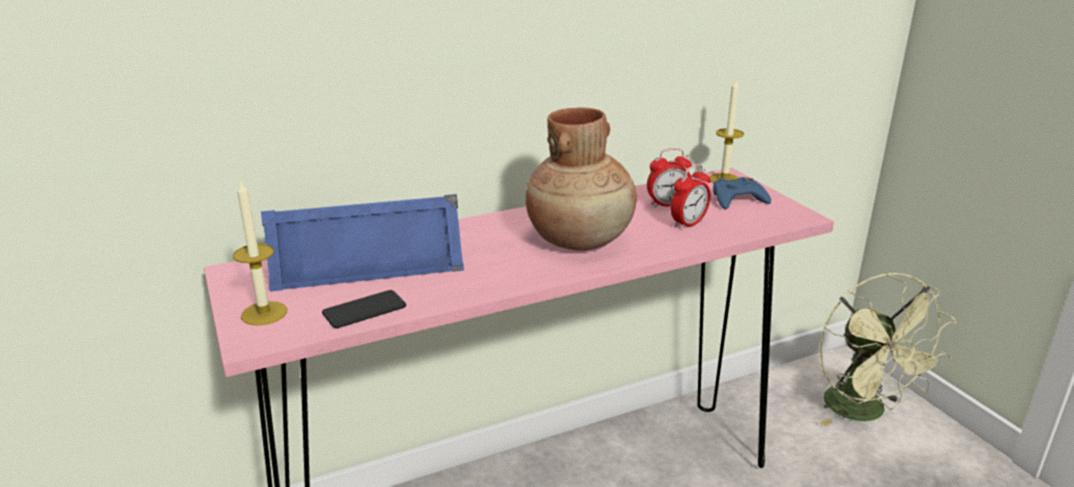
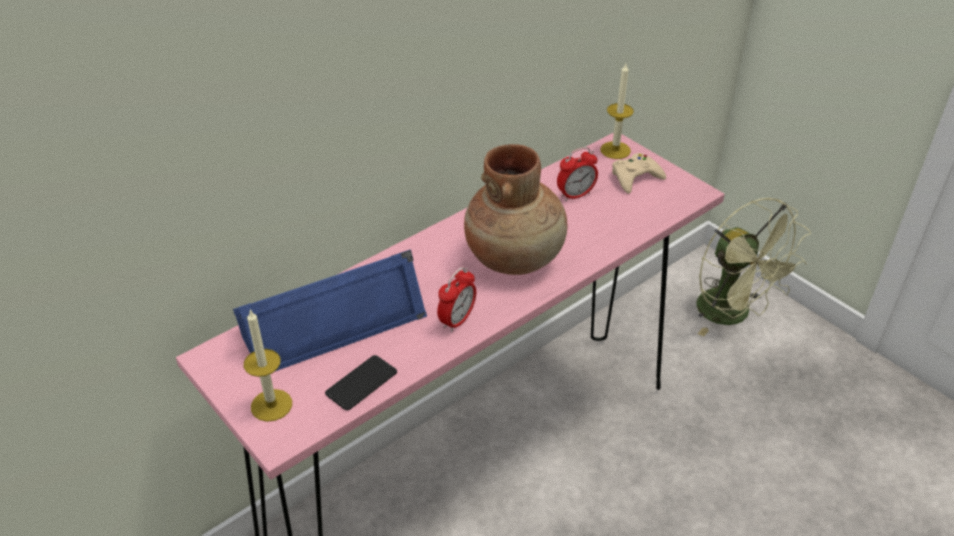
camera: 15 degrees left, 15 degrees up
(688, 224) = (602, 219): alarm clock -> alarm clock (457, 320)
(737, 199) = (635, 177): blue game controller -> beige game controller

